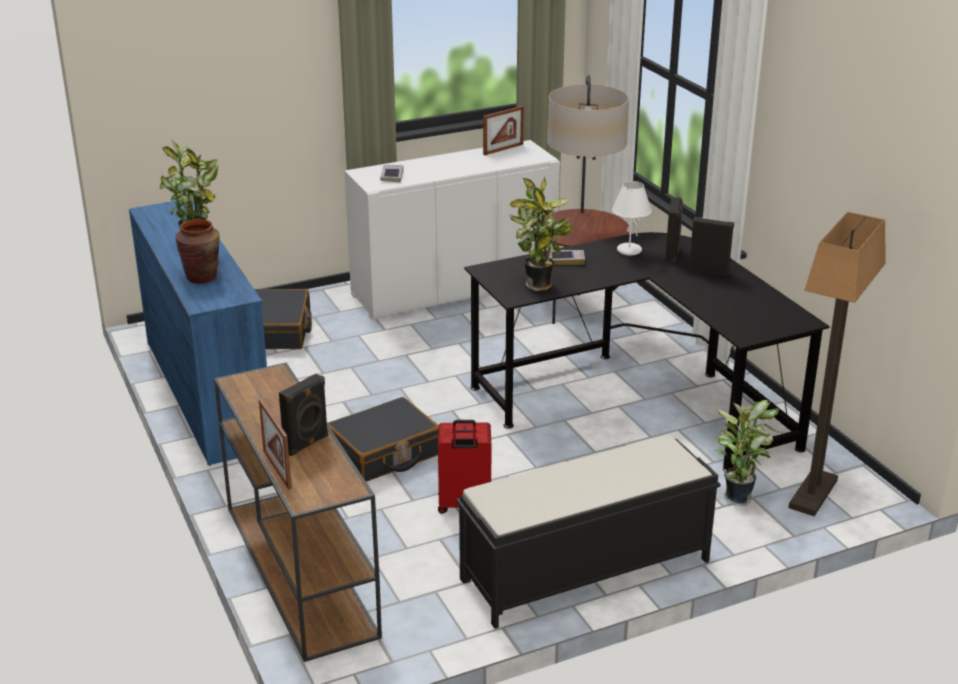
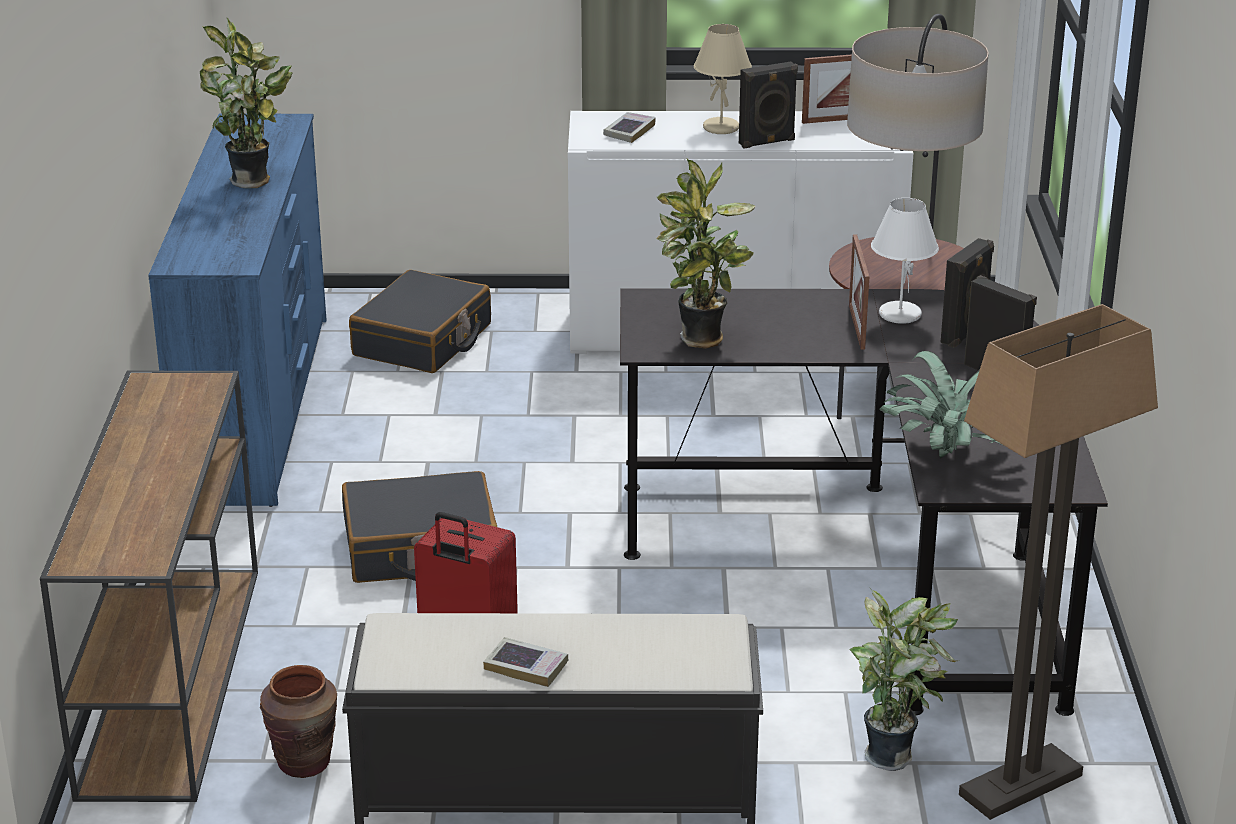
camera: 25 degrees right, 0 degrees up
(202, 277) = (214, 227): brown vase -> brown vase (304, 763)
(277, 469) = (83, 511): picture frame -> picture frame (856, 327)
(307, 444) = (153, 488): black speaker -> black speaker (767, 142)
(442, 165) = (722, 128): none -> beige table lamp
(566, 260) = (785, 309): book -> book (526, 667)
(731, 320) = (950, 457): none -> potted plant

